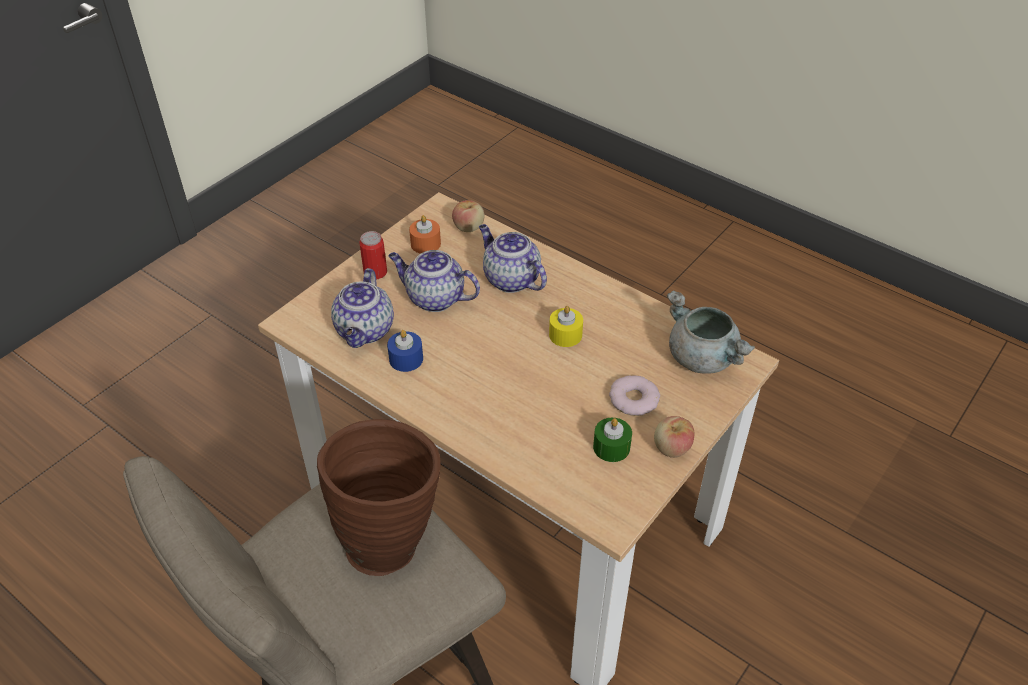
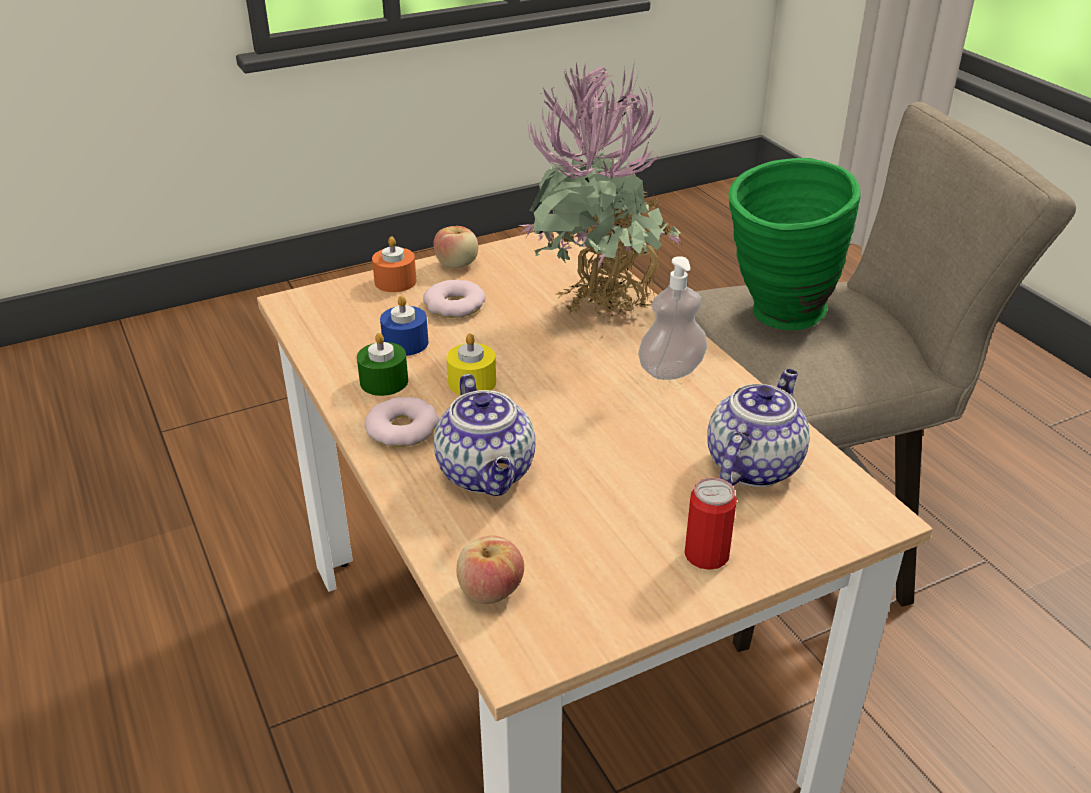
camera: 155 degrees left, 10 degrees down
(390, 538) = (776, 318): brown vase -> green vase
(406, 359) = (705, 414): blue candle -> blue candle (405, 343)
(425, 244) = (590, 582): orange candle -> orange candle (395, 281)
(434, 298) = (625, 481): teapot -> none
(442, 388) = (671, 371): none -> soap dispenser
(517, 423) = (600, 319): none -> potted plant
(578, 290) = (402, 429): none -> donut
(611, 447) = (516, 279): green candle -> green candle (384, 381)
(703, 358) = (335, 317): grey cooking pot -> none

